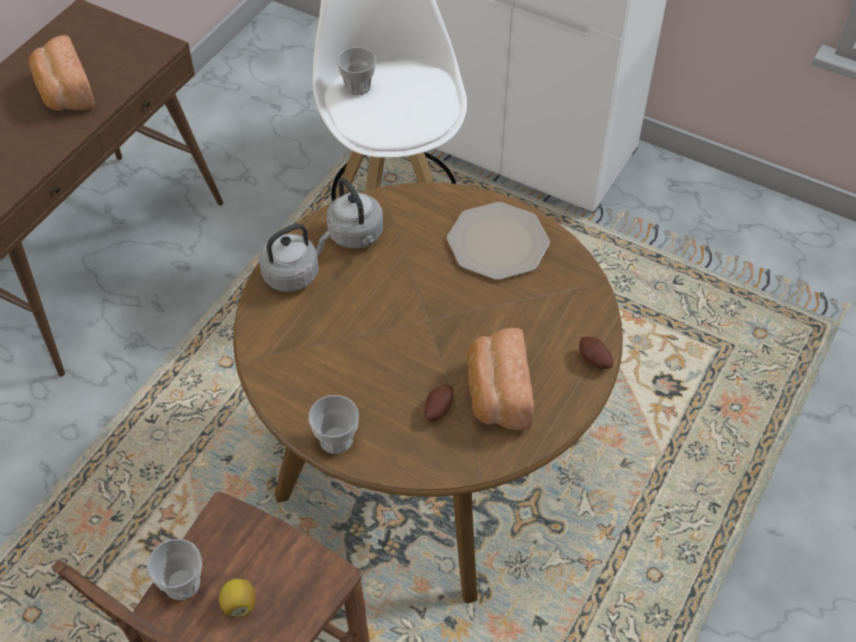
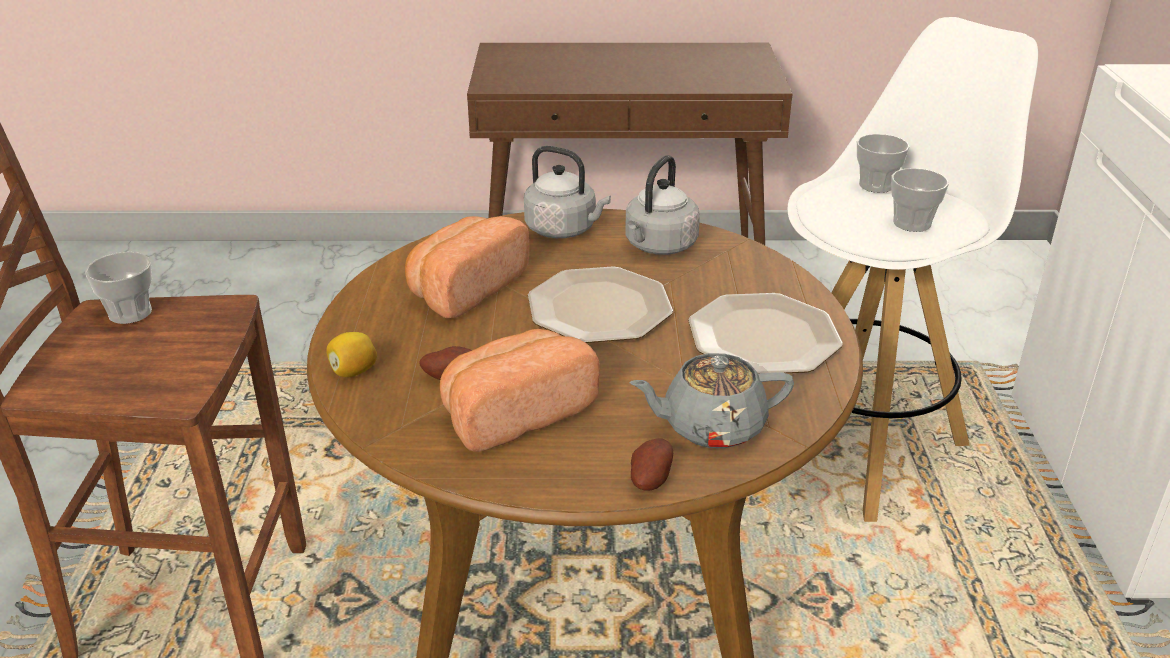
camera: 60 degrees right, 20 degrees down
(64, 92) = (653, 70): bread -> bread (465, 289)
(239, 604) = (115, 353): lemon -> lemon (353, 371)
(336, 439) = (356, 324): cup -> cup (911, 223)
(411, 301) = (601, 308): none -> plate
(566, 311) = (711, 426): none -> grey teapot

